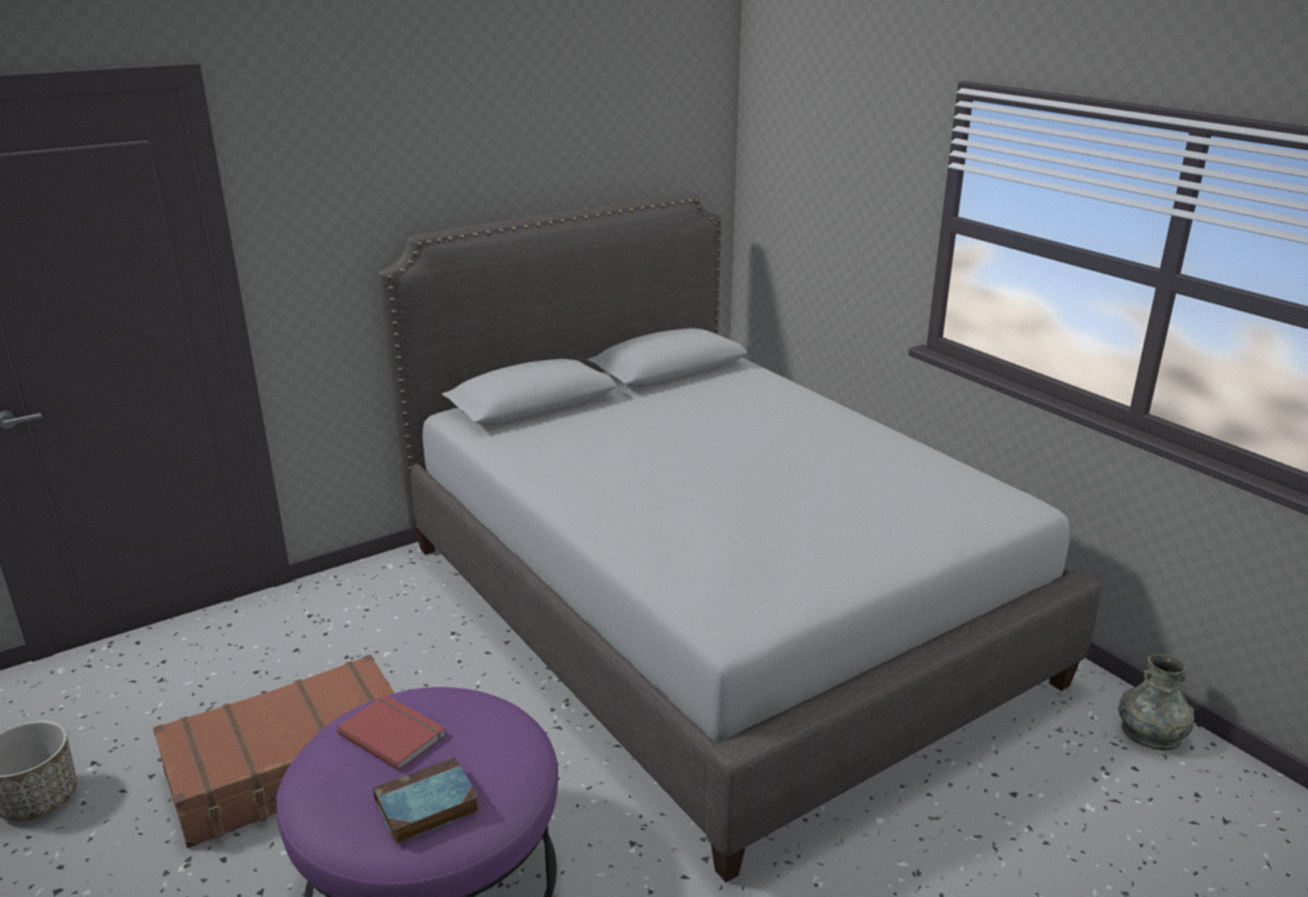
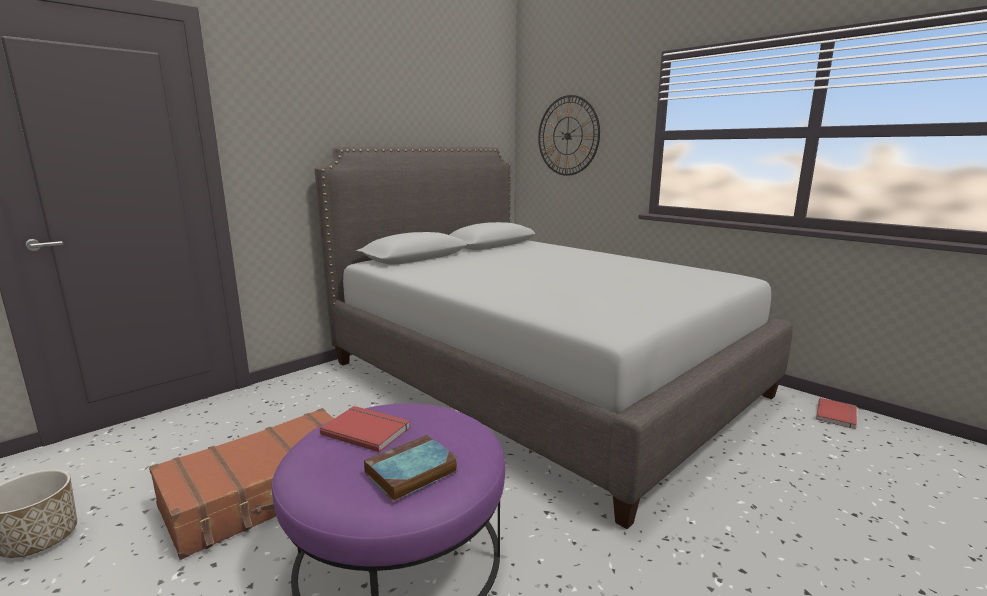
camera: 10 degrees left, 10 degrees down
(814, 185) = (567, 136): none -> wall clock
(1151, 734) = (838, 415): grey vase -> red book

